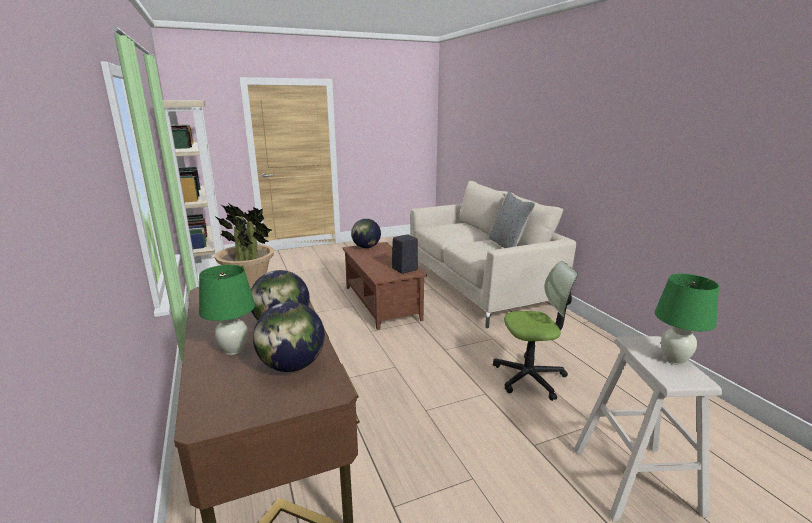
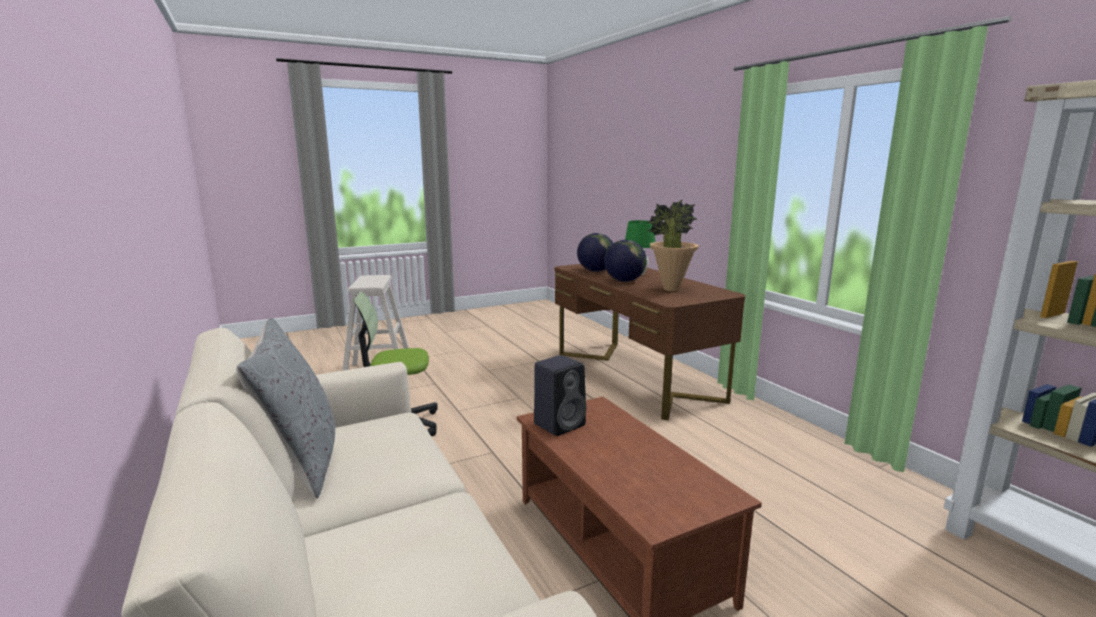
camera: 175 degrees right, 5 degrees down
(366, 247) = (692, 502): globe -> none
(673, 360) = (364, 281): green table lamp -> none

